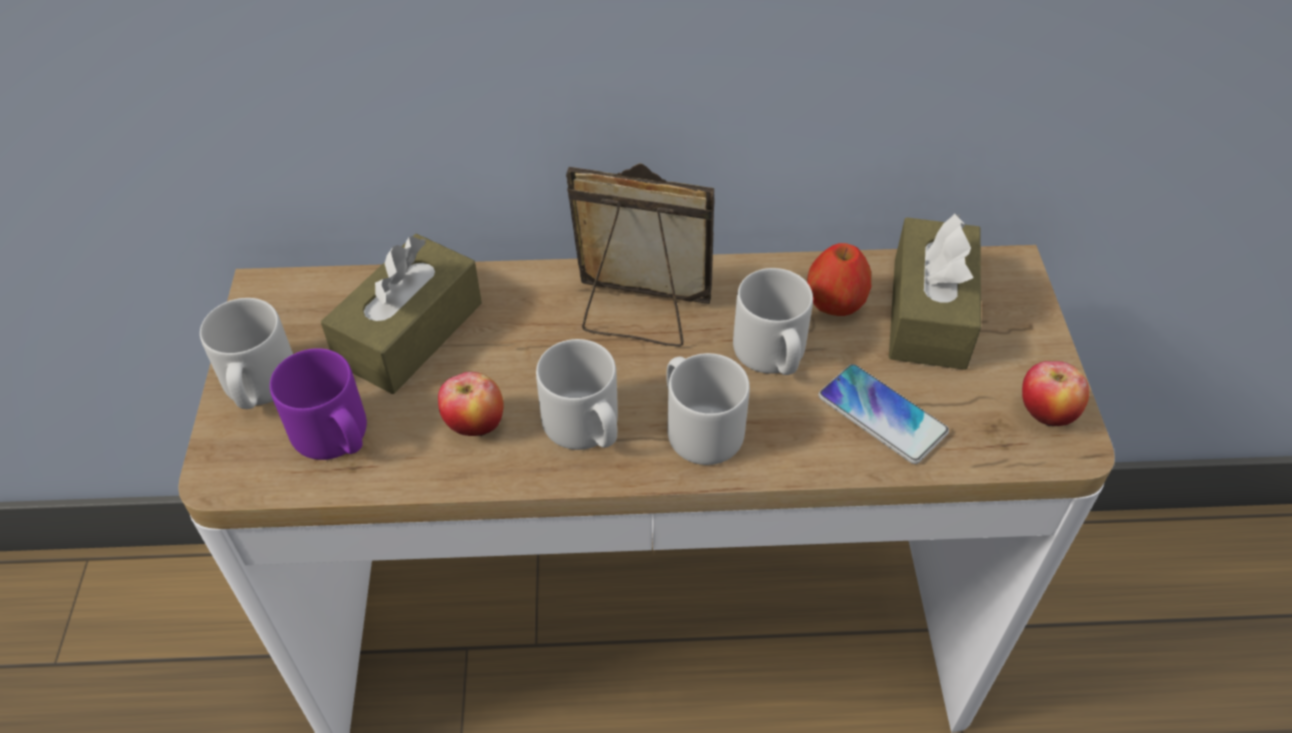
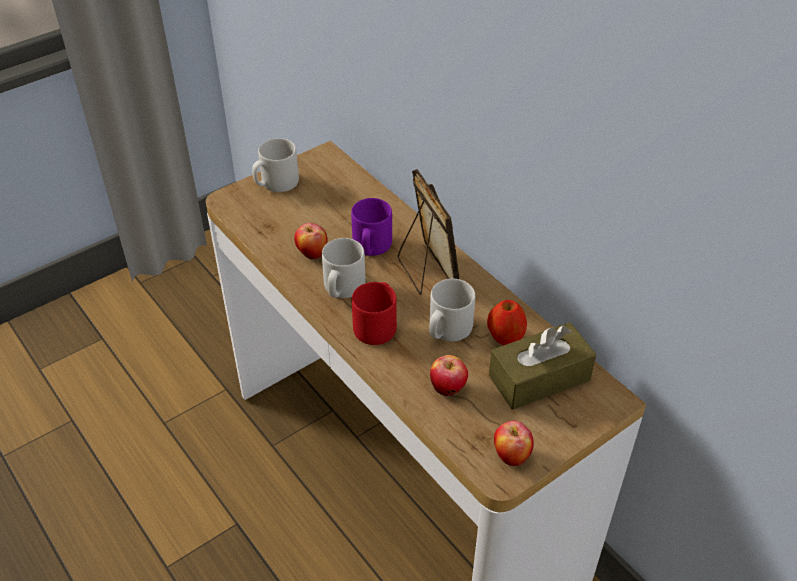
camera: 55 degrees right, 5 degrees down
(335, 437) = (270, 218): purple mug -> purple mug (371, 247)
(410, 333) = (344, 207): brown tissue box -> none
(699, 428) = (377, 325): grey mug -> red mug
(882, 414) = (448, 388): phone -> apple

